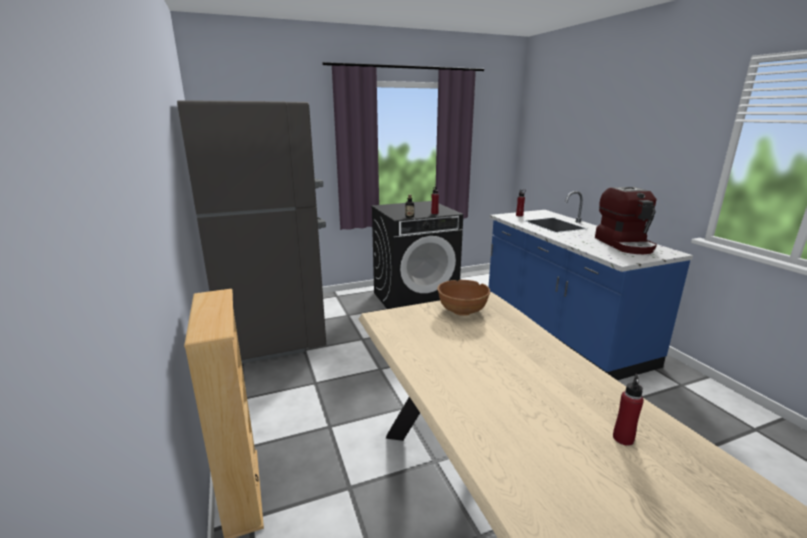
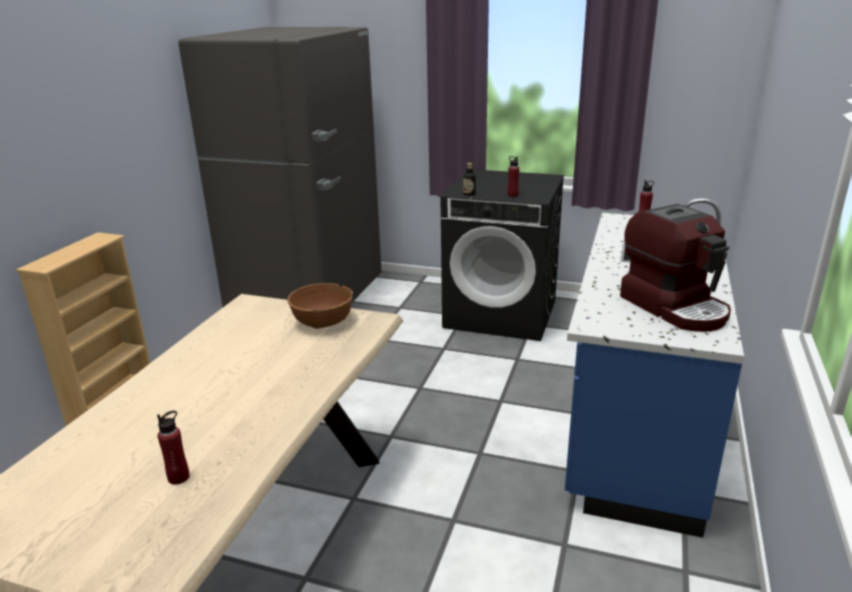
camera: 40 degrees right, 5 degrees up
(625, 244) = (675, 307): coffee machine -> coffee machine turned 60 degrees counterclockwise

